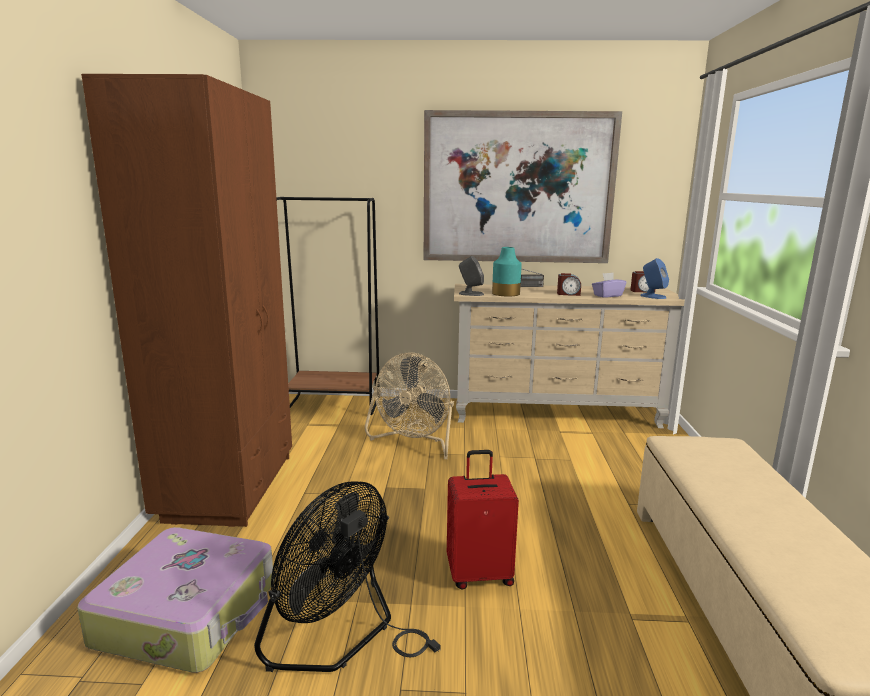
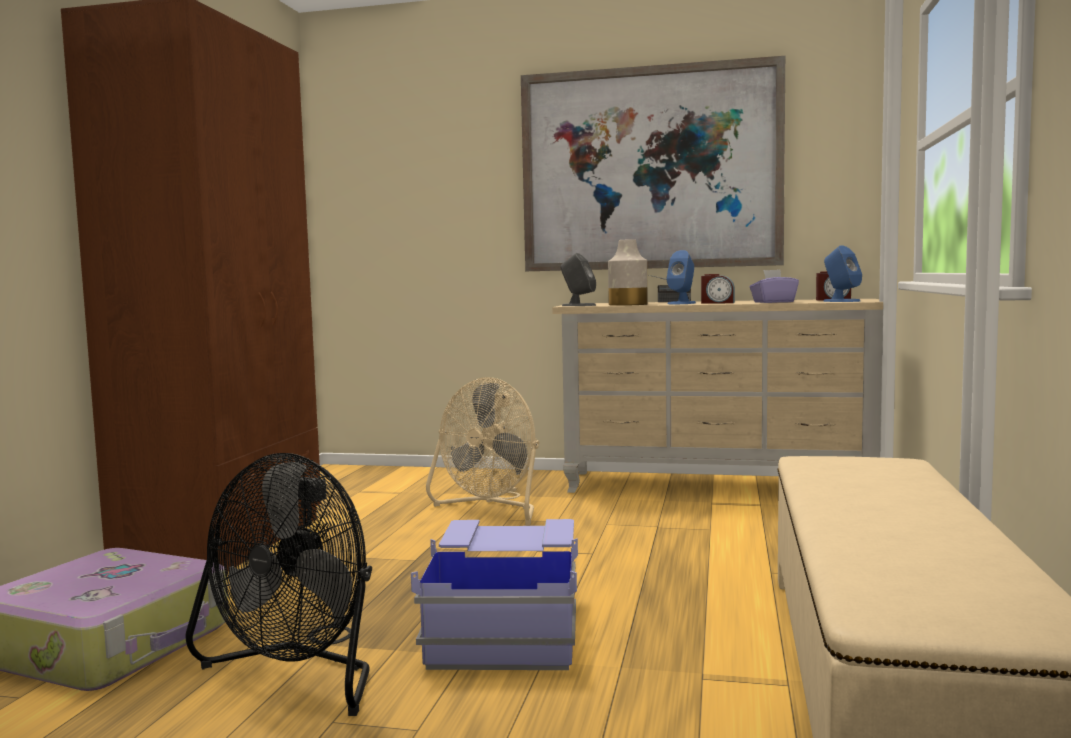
camera: 10 degrees right, 10 degrees down
(333, 405) = (405, 475): clothes rack -> none
(352, 632) = (301, 670): black fan -> black fan turned 105 degrees counterclockwise
(479, 574) = (506, 628): red suitcase -> blue storage box
(506, 293) = (628, 304): turquoise vase -> beige vase
(543, 293) = (681, 303): none -> blue speaker

